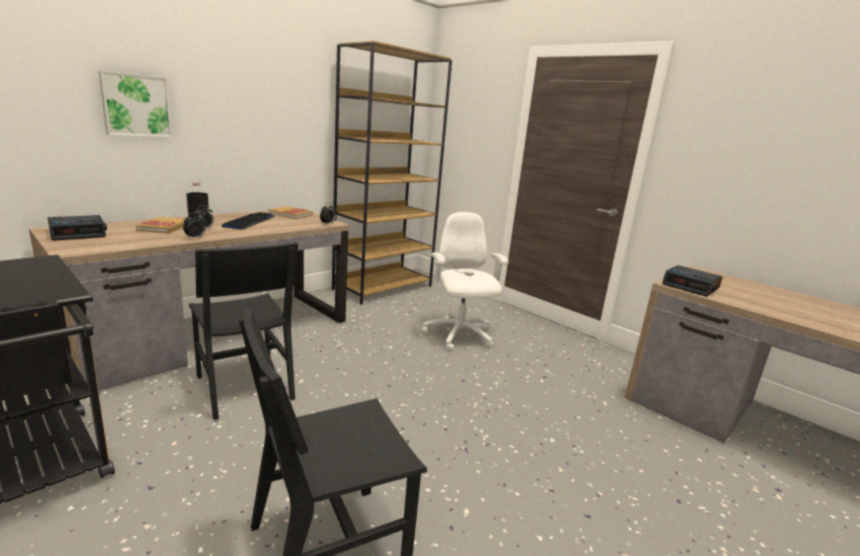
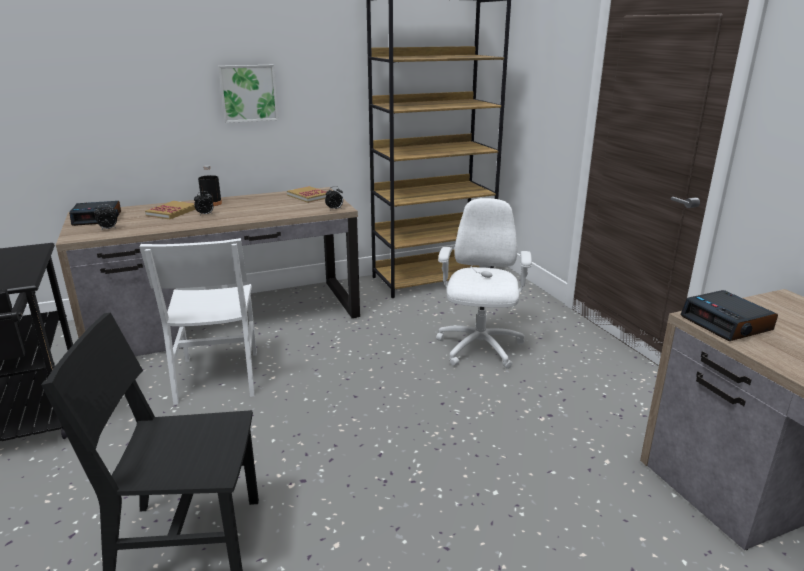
camera: 25 degrees right, 5 degrees up
(136, 105) = (153, 93): picture -> picture (248, 93)
(195, 238) = (186, 225): alarm clock -> alarm clock (108, 229)
(244, 387) = (218, 376): black chair -> white chair
(250, 222) = (257, 206): keyboard -> none

